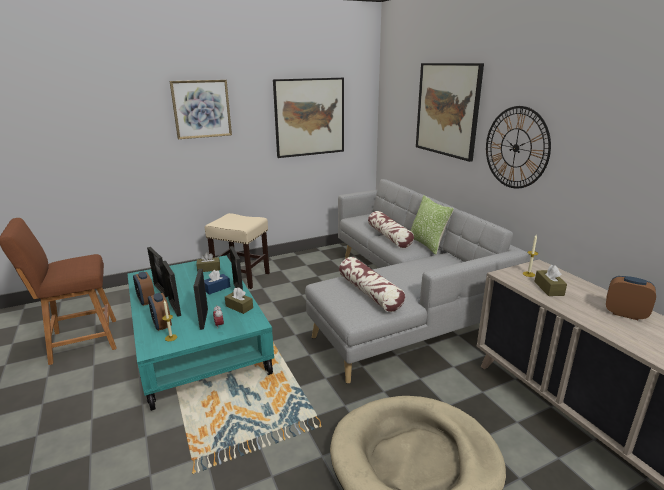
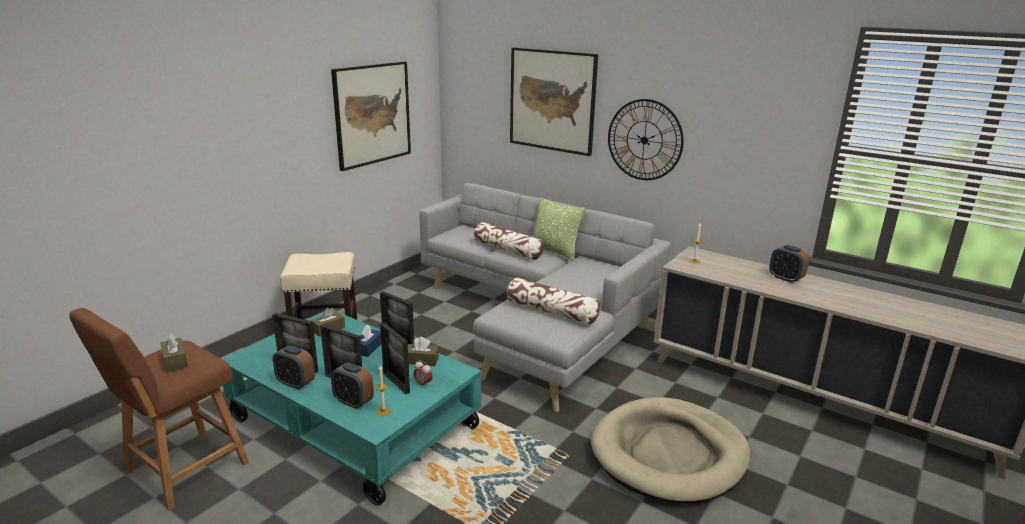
camera: 30 degrees left, 0 degrees up
(201, 109) = (251, 116): picture -> none
(548, 288) = (720, 270): brown tissue box -> brown tissue box (175, 361)
(625, 314) = (785, 278): alarm clock -> alarm clock turned 135 degrees counterclockwise

